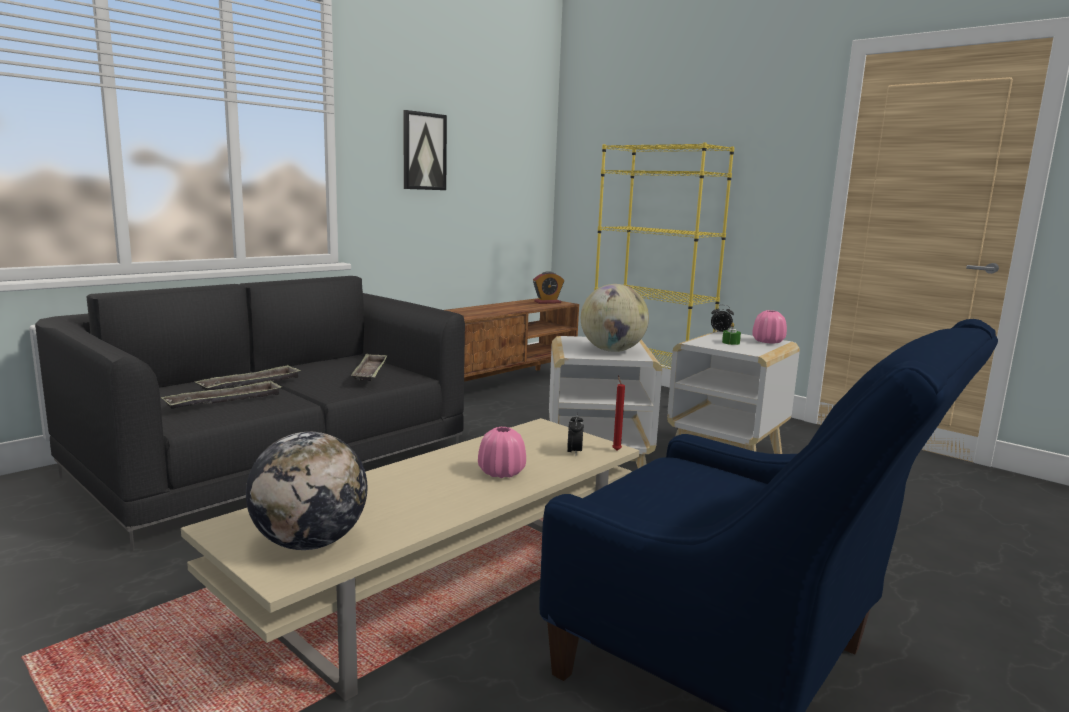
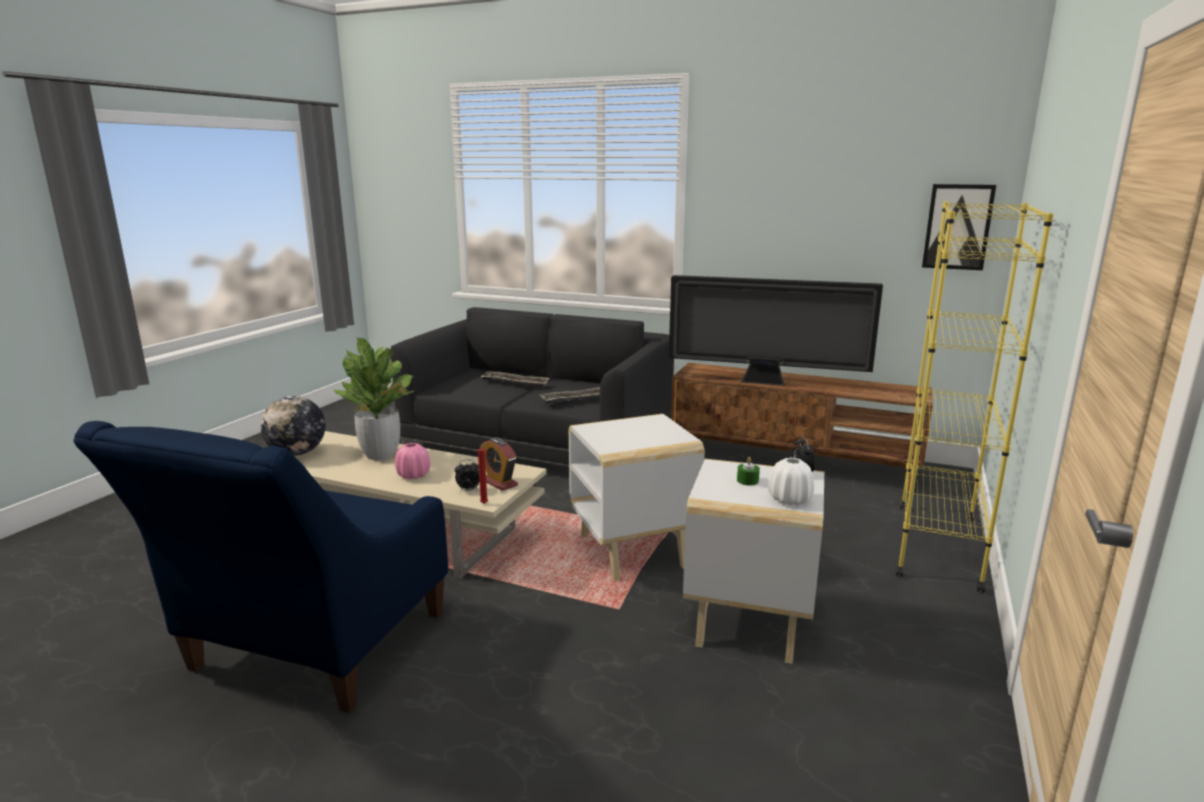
camera: 70 degrees right, 5 degrees up
(224, 401) = (477, 387): tray -> none
(401, 484) = (381, 455): none -> potted plant
(424, 151) = (784, 208): picture -> picture (957, 227)
(475, 315) = (766, 382): none -> television
(547, 302) = (903, 393): alarm clock -> alarm clock (499, 482)
(612, 351) = (622, 437): globe -> none
(768, 342) = (789, 500): pink vase -> white vase

